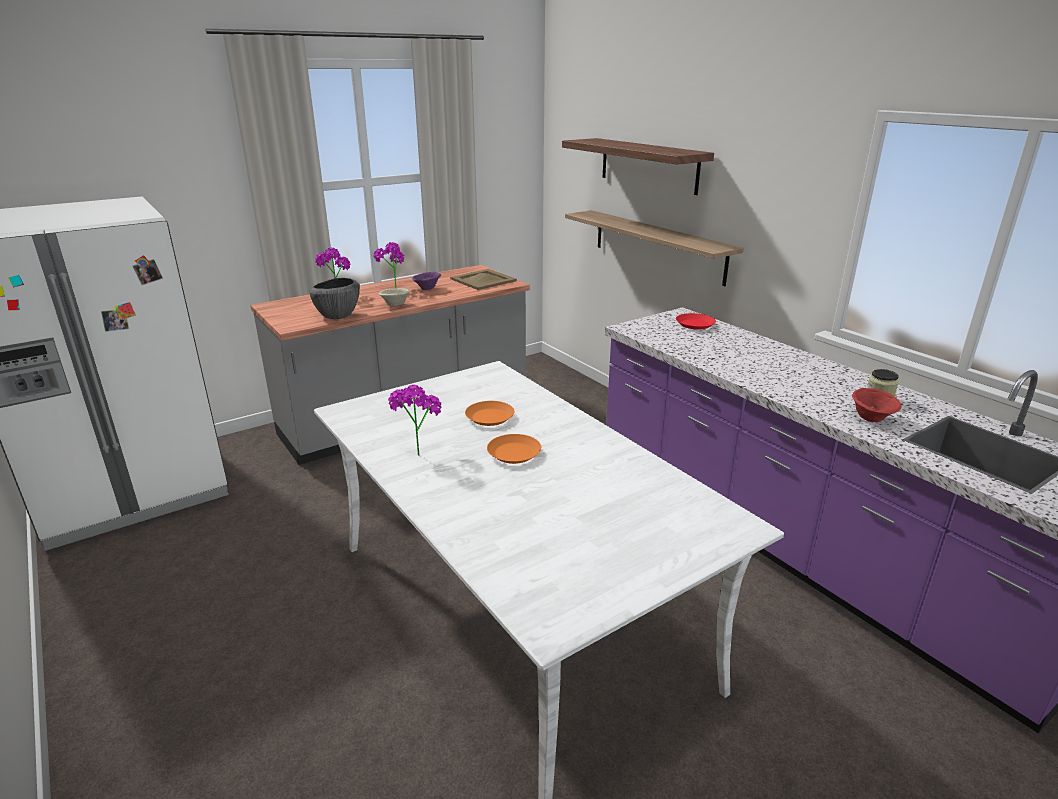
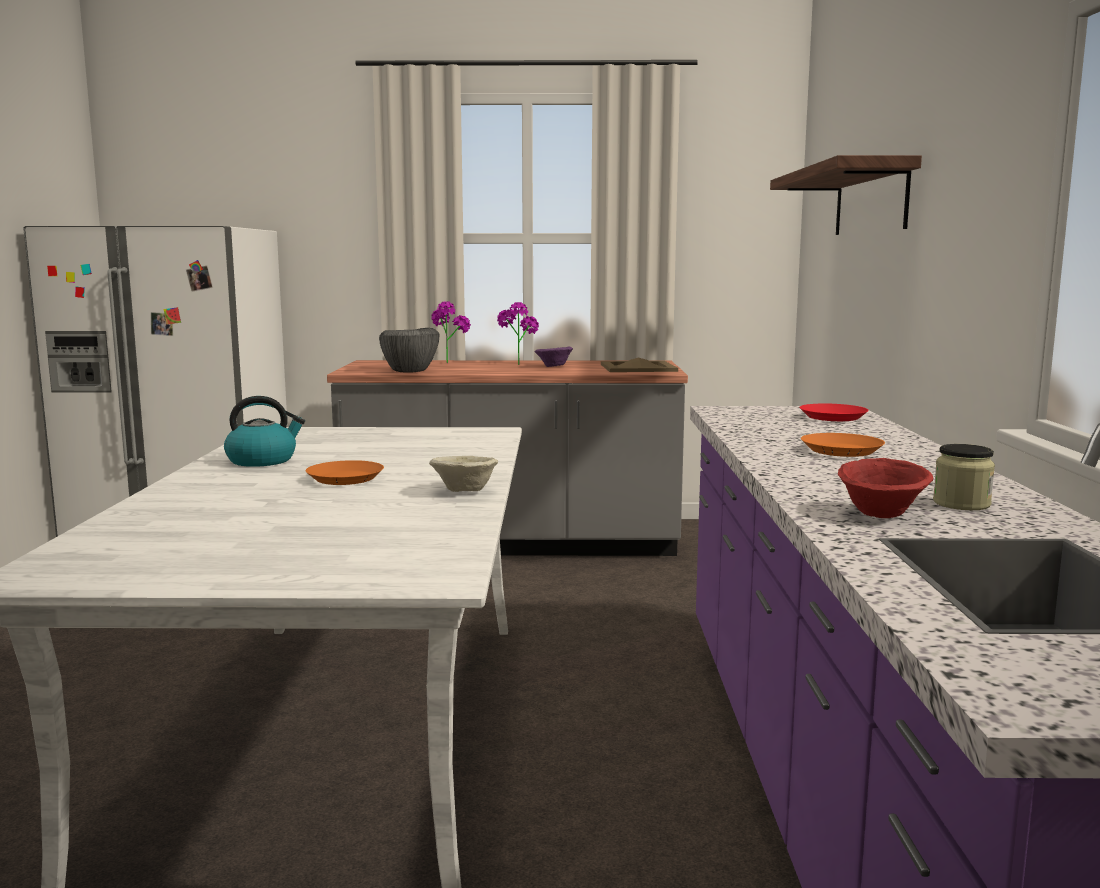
camera: 35 degrees right, 15 degrees down
(395, 305) = (485, 371): beige bowl -> beige bowl (464, 492)
(417, 450) = (263, 460): potted plant -> kettle
(490, 417) = (394, 455): orange plate -> orange plate (842, 450)
(657, 246) = (873, 323): shelf -> none

